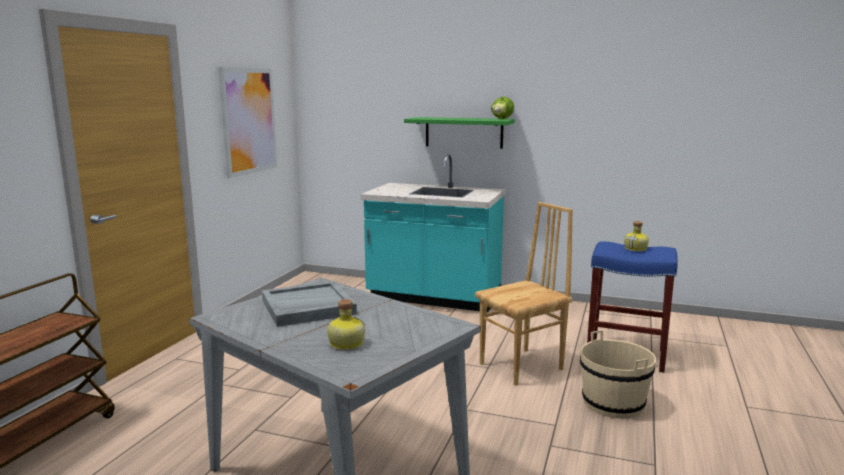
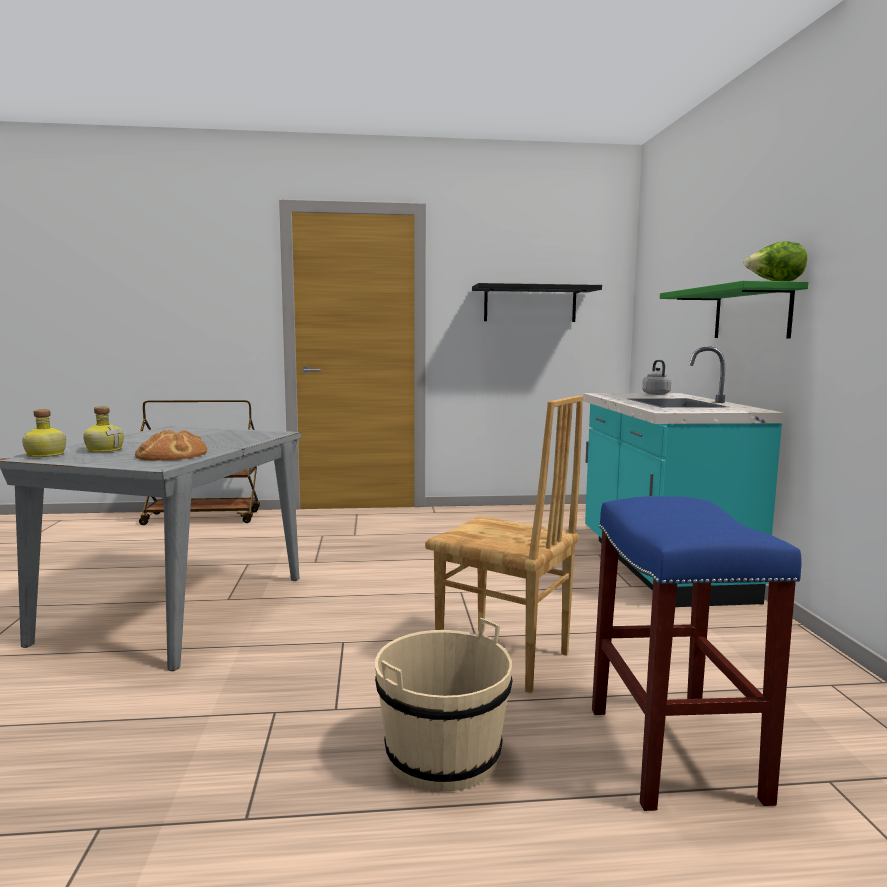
camera: 65 degrees right, 5 degrees down
(248, 121) = (530, 304): picture -> black shelf
(307, 307) = (203, 437): grey tray -> none
(390, 186) = (655, 394): none -> grey kettle
(402, 320) = (171, 454): none -> bread
(636, 249) = (690, 517): bottle -> bottle (45, 455)

